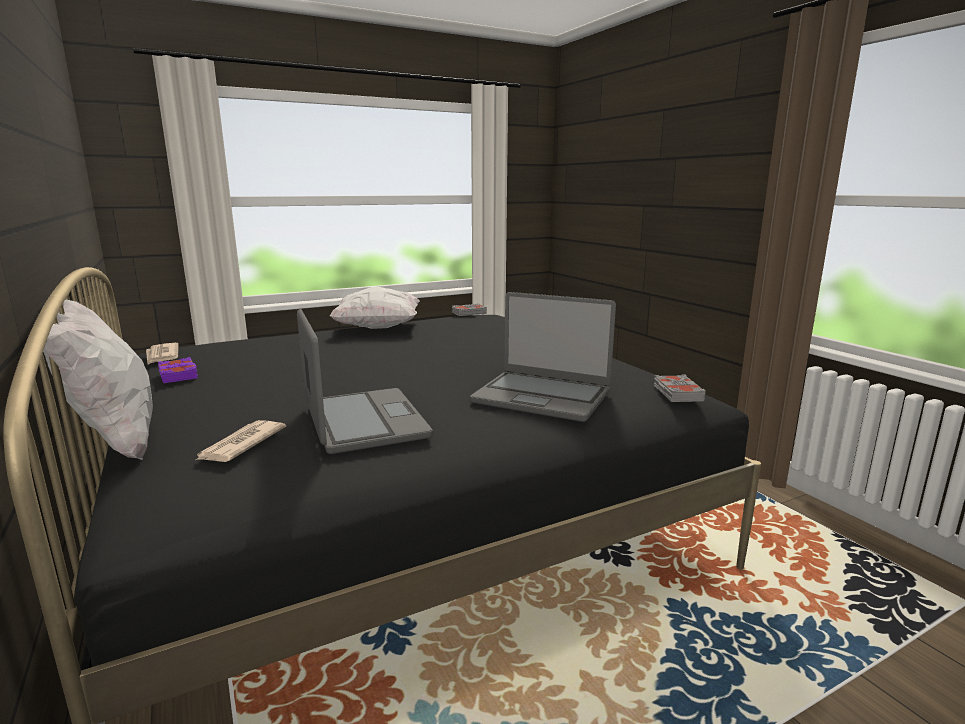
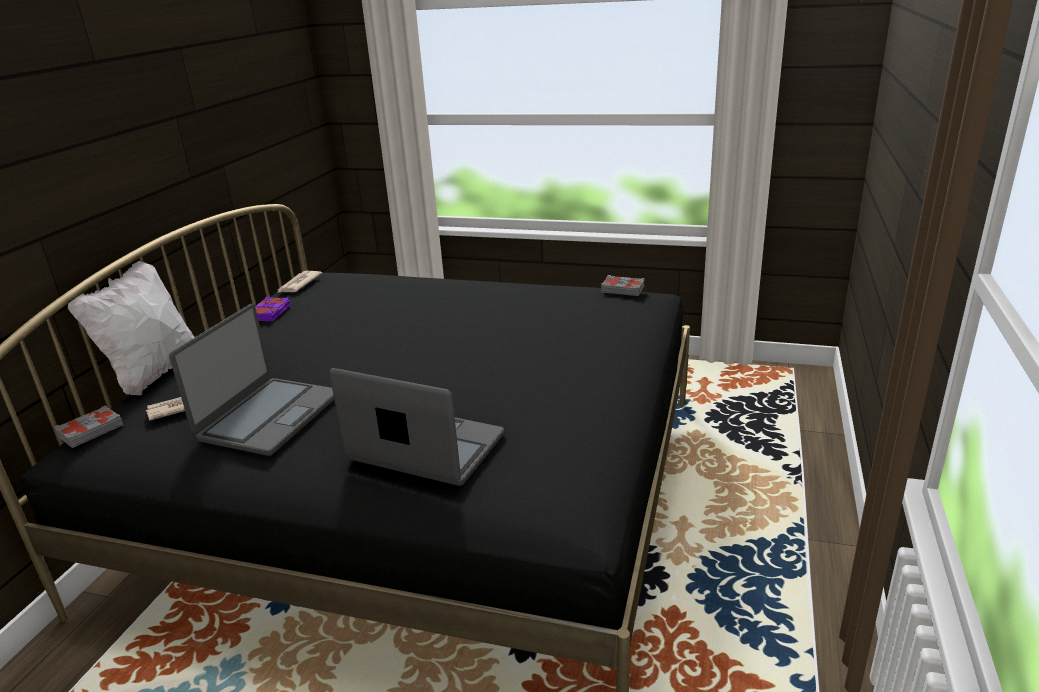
camera: 45 degrees right, 10 degrees up
(378, 328) = (493, 291): white pillow -> none
(542, 397) = (426, 449): laptop -> laptop turned 135 degrees clockwise
(677, 393) = (553, 505): grey book -> grey book (90, 431)

